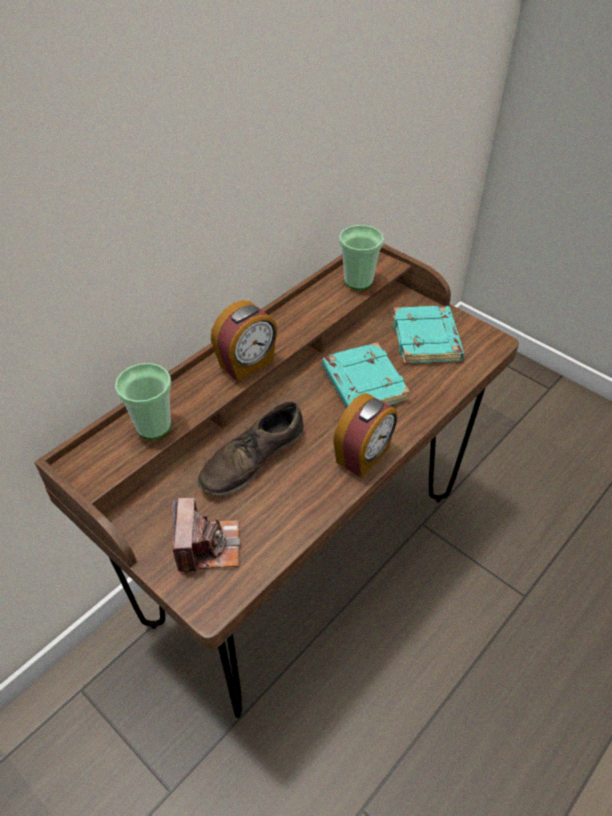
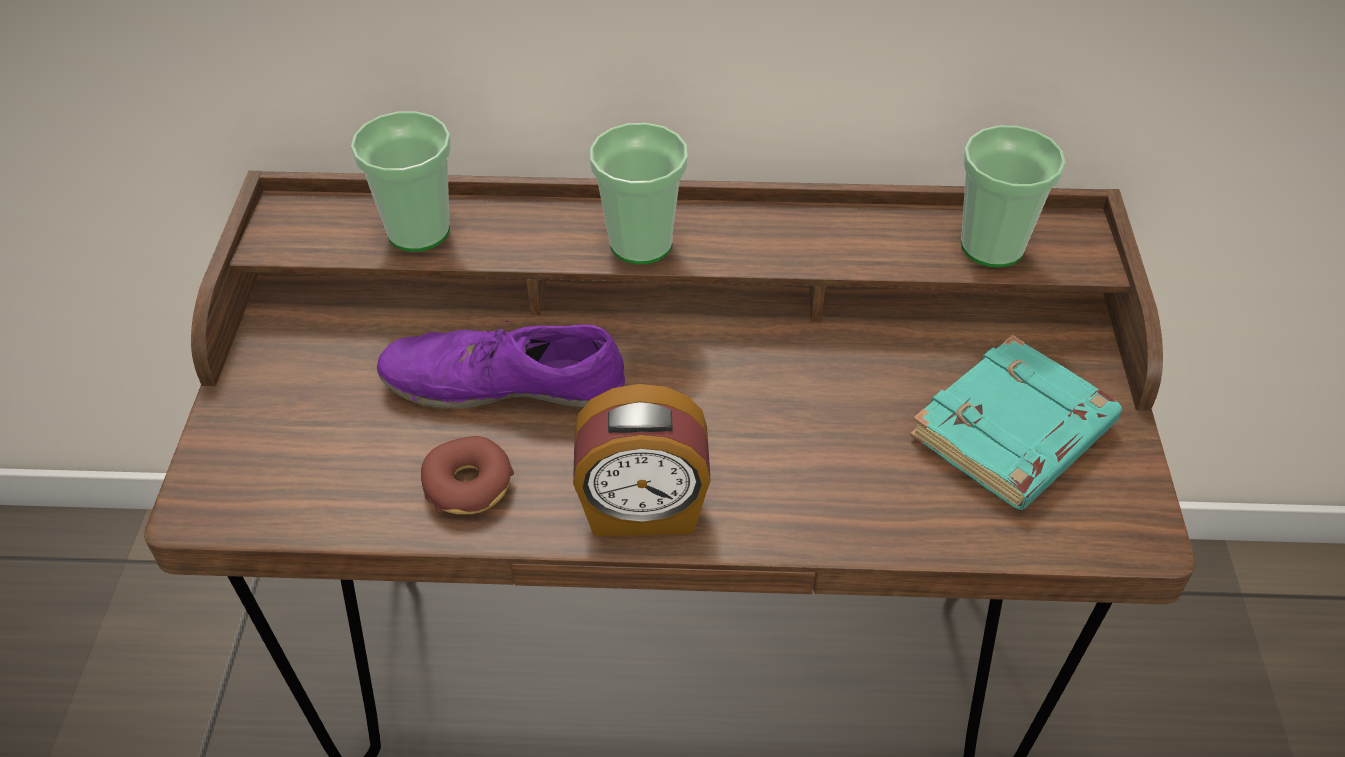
camera: 50 degrees right, 0 degrees up
(207, 546) = (300, 438): camera -> none
(247, 364) = (641, 243): alarm clock -> cup
(252, 459) = (503, 383): brown shoe -> purple shoe
(296, 501) = (468, 485): none -> donut
(362, 383) = (801, 412): turquoise book -> none

